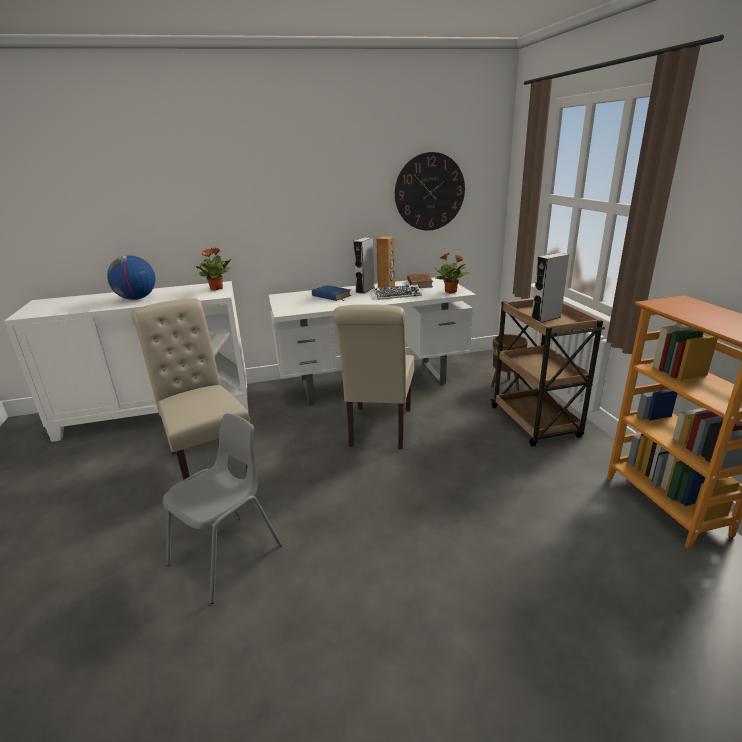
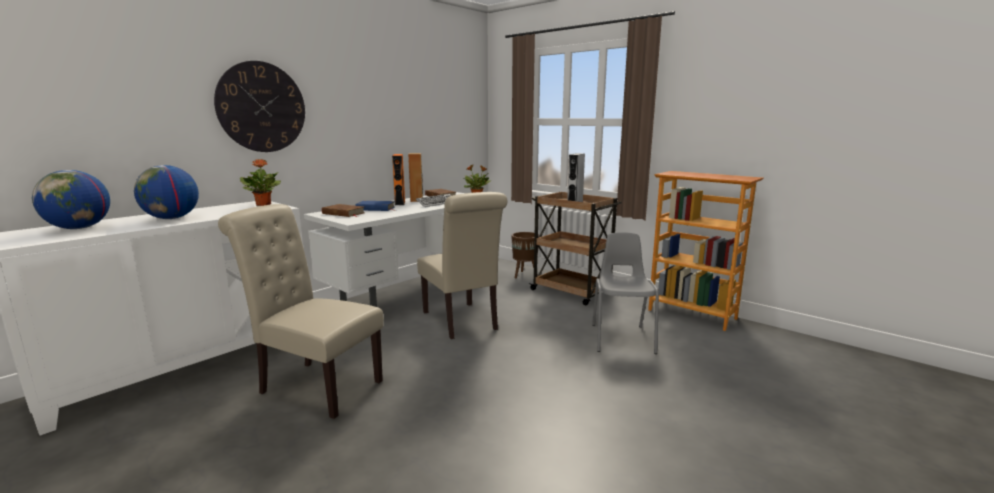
camera: 35 degrees left, 10 degrees down
(77, 302) = (79, 228): none -> globe
(228, 555) = (440, 442): grey chair -> grey chair (622, 338)
(296, 299) = (343, 213): none -> brown book
(365, 290) = (400, 203): grey speaker -> orange speaker
(429, 192) = (436, 117): wall clock -> wall clock (262, 107)

